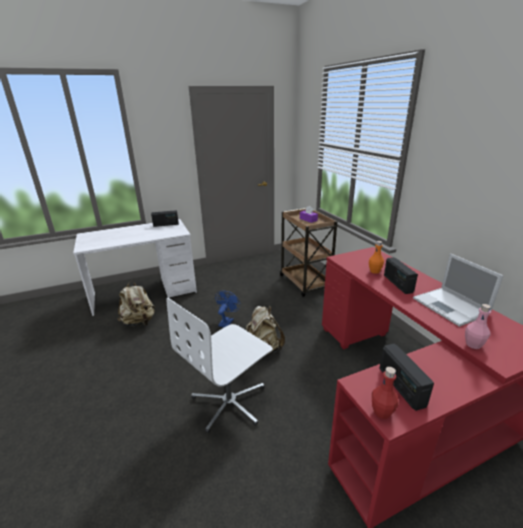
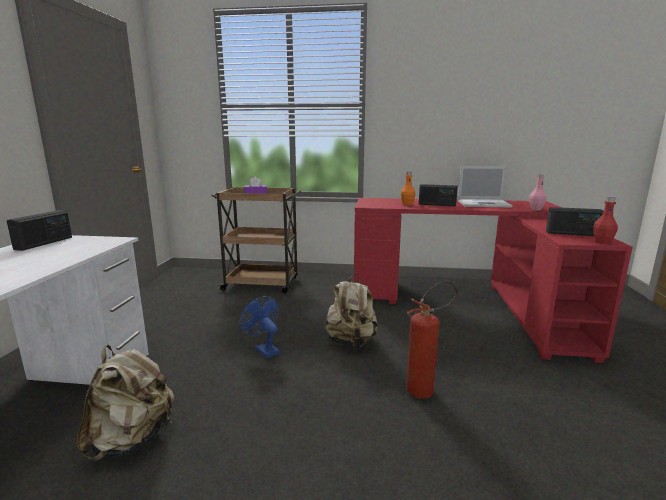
camera: 60 degrees left, 10 degrees down
(230, 402) = (426, 390): white office chair -> fire extinguisher

